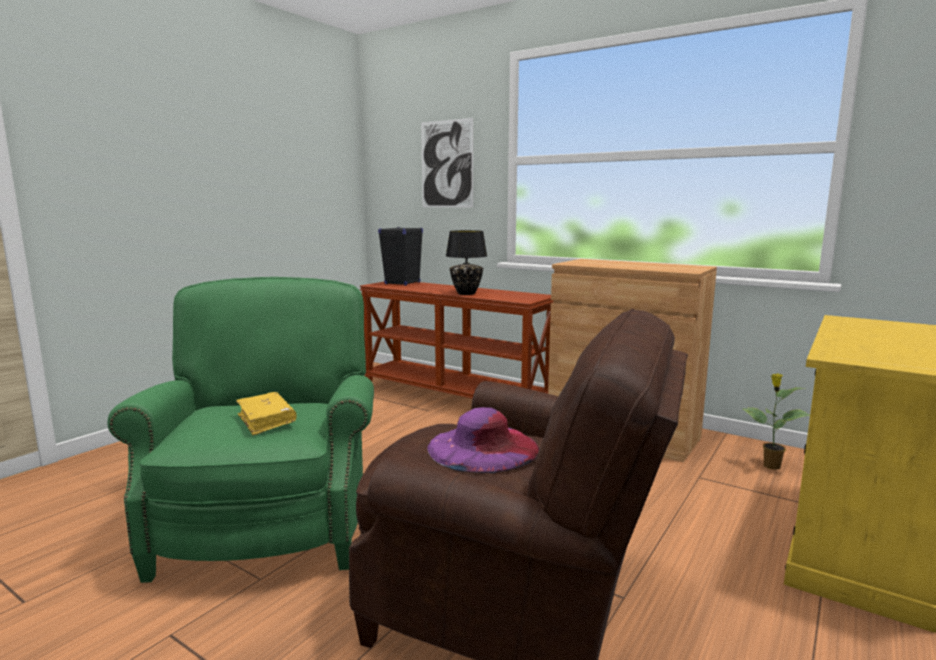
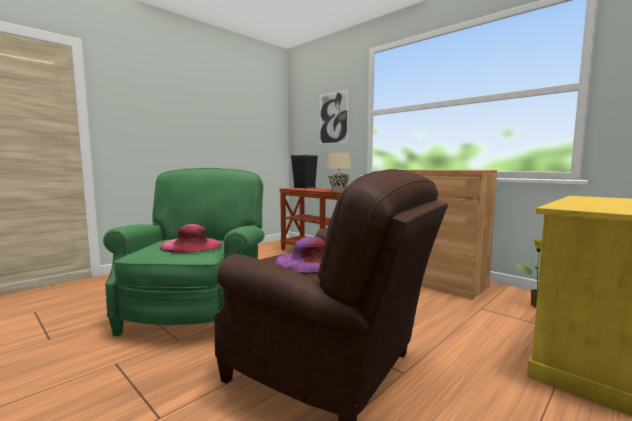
camera: 10 degrees right, 5 degrees down
(266, 421) = (191, 245): yellow book -> pink hat
(467, 293) = (338, 191): black table lamp -> beige table lamp

